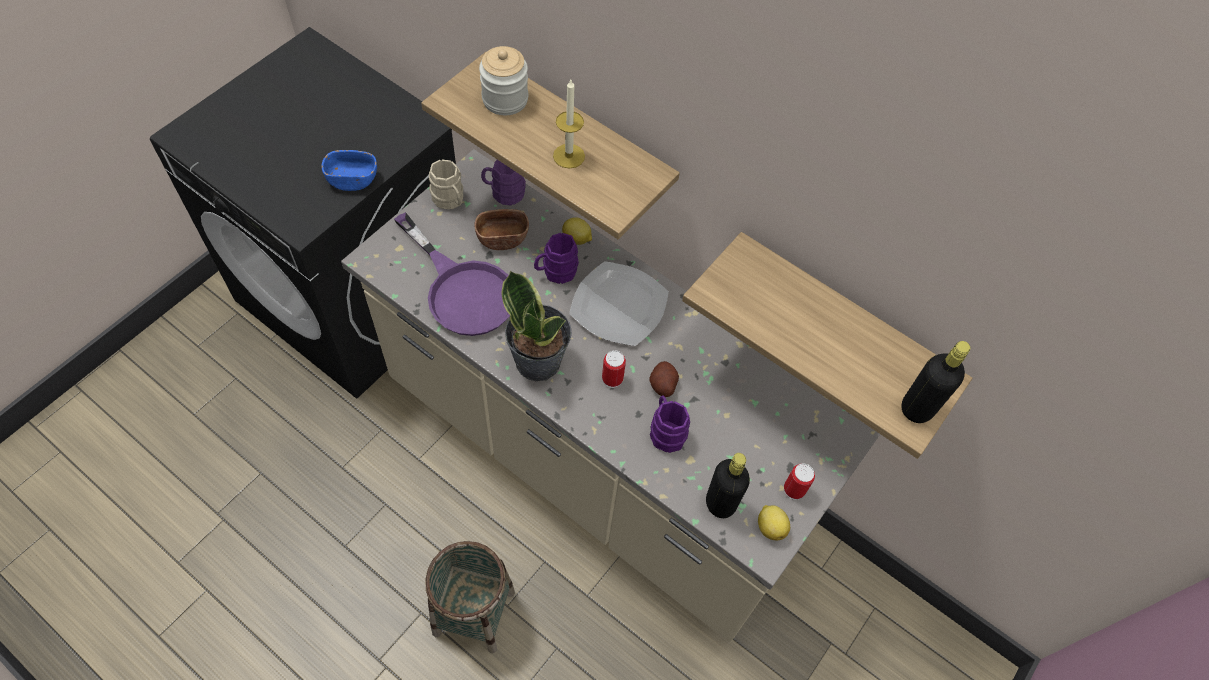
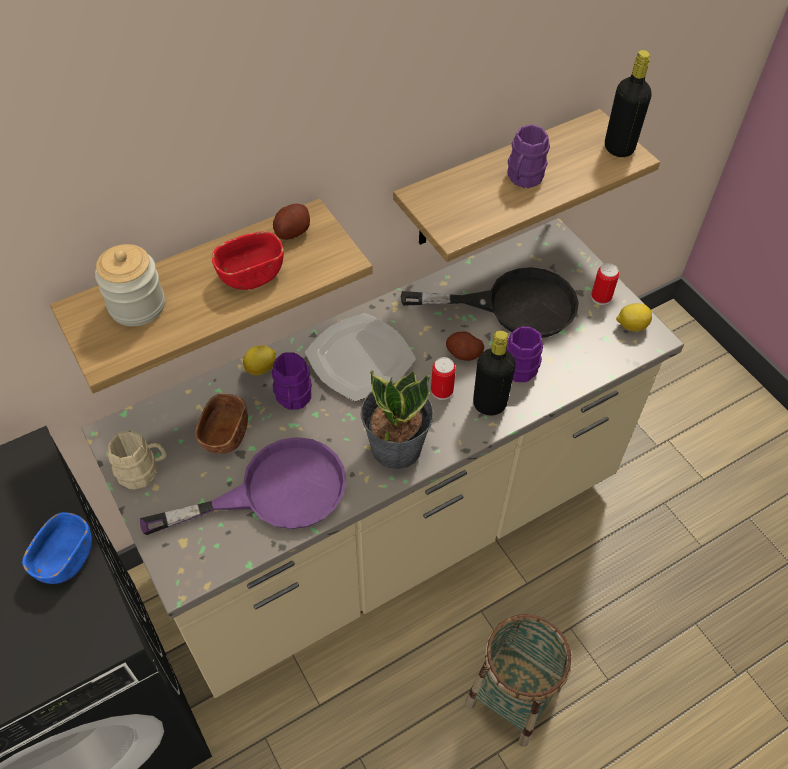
camera: 65 degrees left, 5 degrees down
(504, 192) = (163, 415): purple mug -> purple mug (523, 178)
(569, 156) = (251, 274): candle -> red bowl
(629, 166) = (292, 231): none -> potato
(720, 503) = (599, 352): black bottle -> black bottle (489, 404)
(742, 411) = (513, 306): none -> black frying pan

